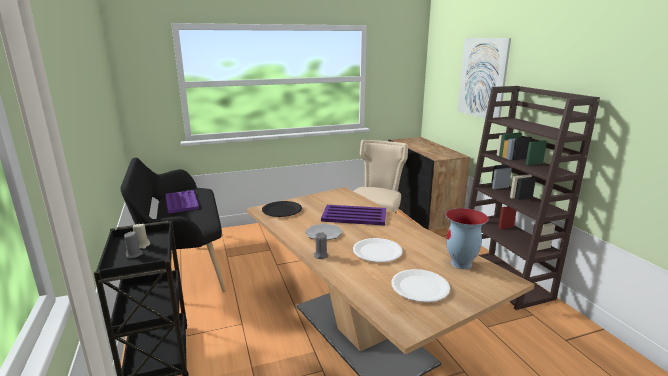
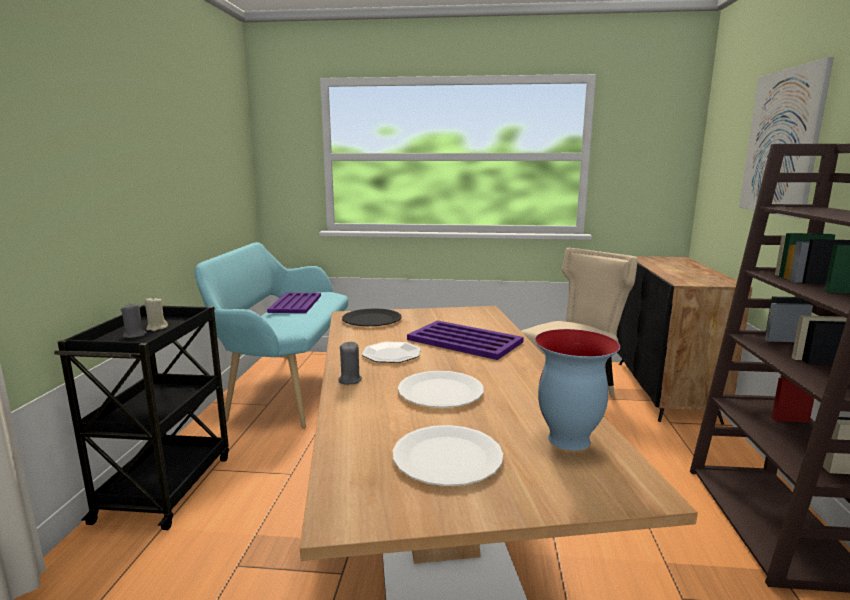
camera: 25 degrees right, 5 degrees down
(184, 264) = (287, 386): black bench -> turquoise bench

